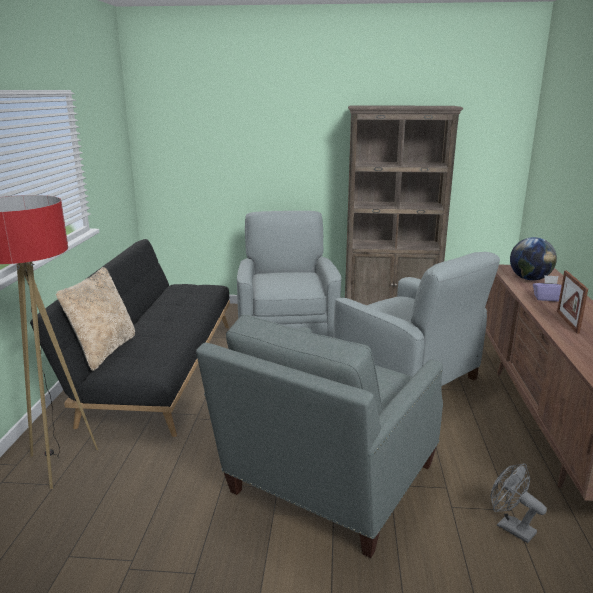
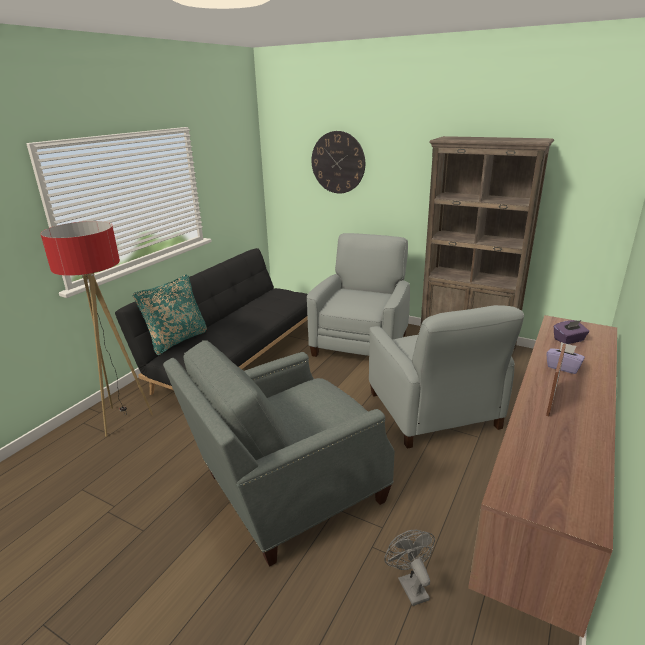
camera: 25 degrees right, 5 degrees up
(105, 352) = (178, 341): beige pillow -> turquoise pillow
(230, 136) = (338, 162): none -> wall clock
(529, 279) = (569, 340): globe -> purple tissue box

